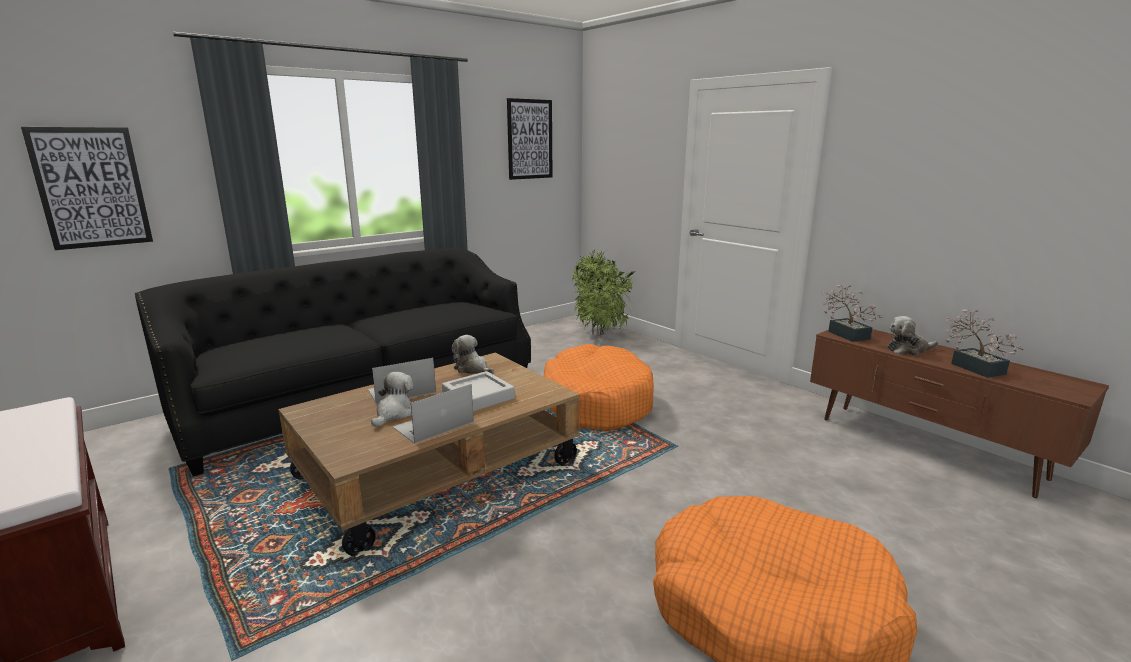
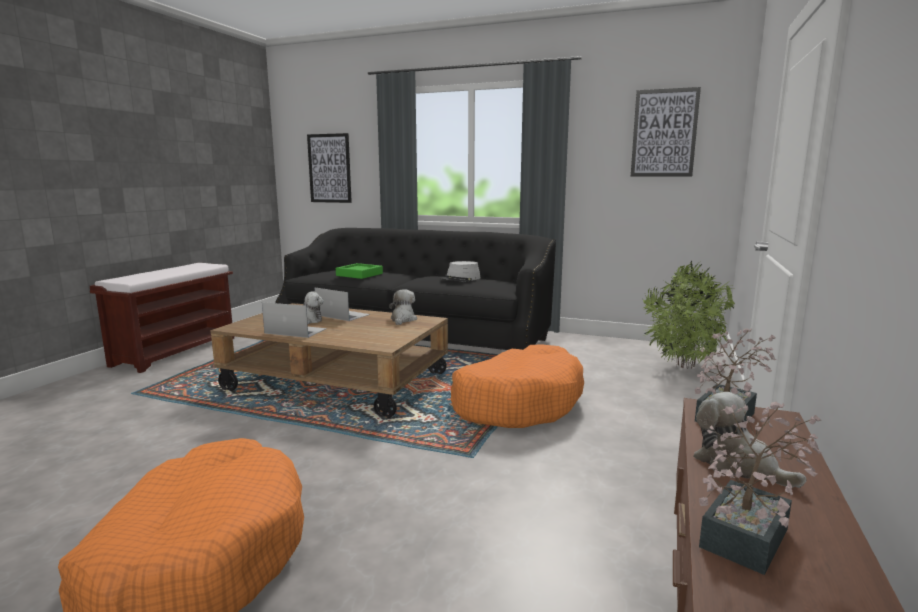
camera: 60 degrees right, 5 degrees down
(299, 341) = (359, 274): none -> green tray
(424, 311) = (460, 279): none -> grey hat
(478, 397) = (352, 330): grey tray -> none

